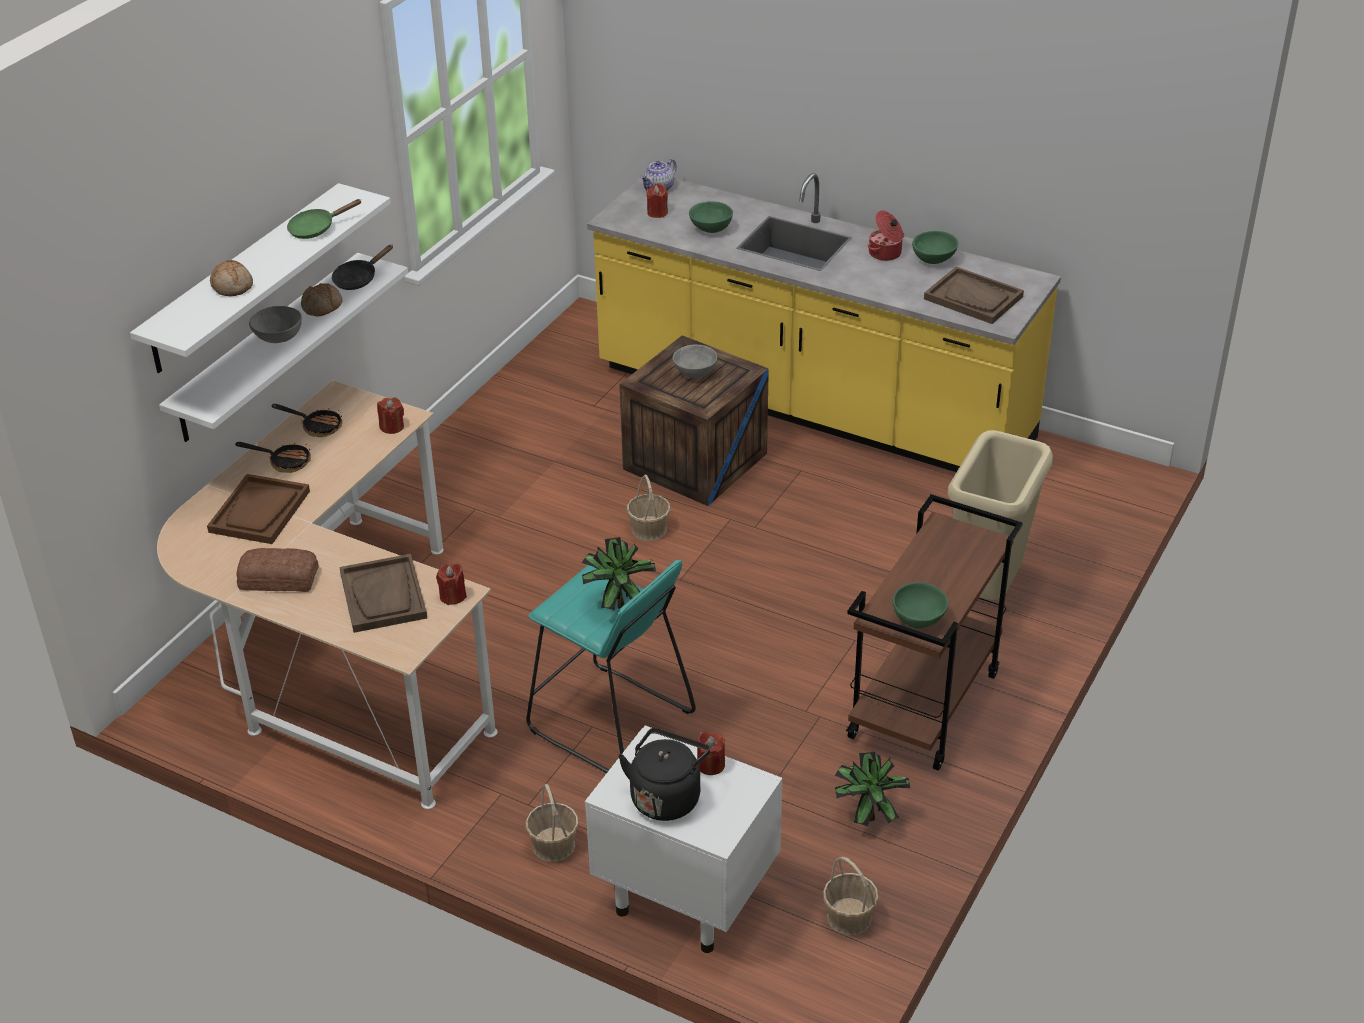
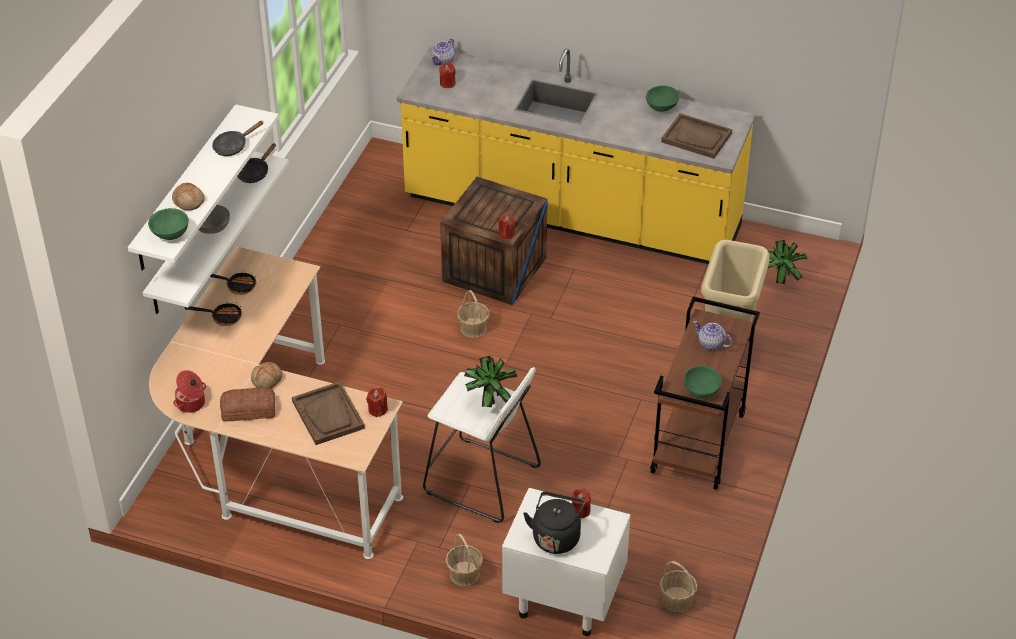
camera: 10 degrees left, 5 degrees up
(260, 512) = (217, 359): brown tray -> none
(316, 229) = (233, 146): green frying pan -> black frying pan
(322, 307) = (236, 199): bread -> bread (267, 380)
(392, 427) = (293, 281): red candle -> red candle (506, 233)
(610, 723) = (481, 480): turquoise stool -> white stool
(694, 374) = (493, 208): grey bowl -> none
(710, 230) = (491, 95): green bowl -> green bowl (170, 235)
(867, 815) = (675, 527): potted plant -> potted plant (780, 280)
(885, 253) = (625, 105): cooking pot -> cooking pot (191, 403)
(945, 559) = (710, 344): none -> teapot

